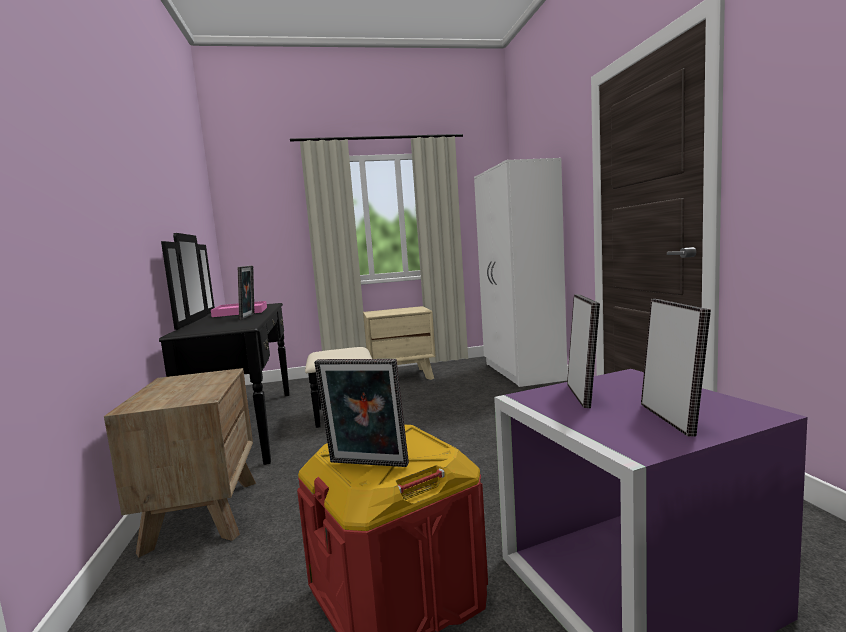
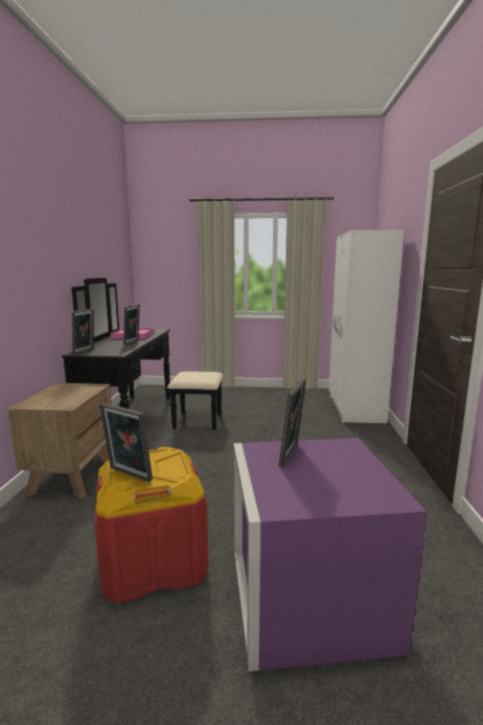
camera: 15 degrees right, 5 degrees up
(402, 377) = (257, 396): beige nightstand -> none
(671, 419) = (325, 489): picture frame -> picture frame (85, 351)

